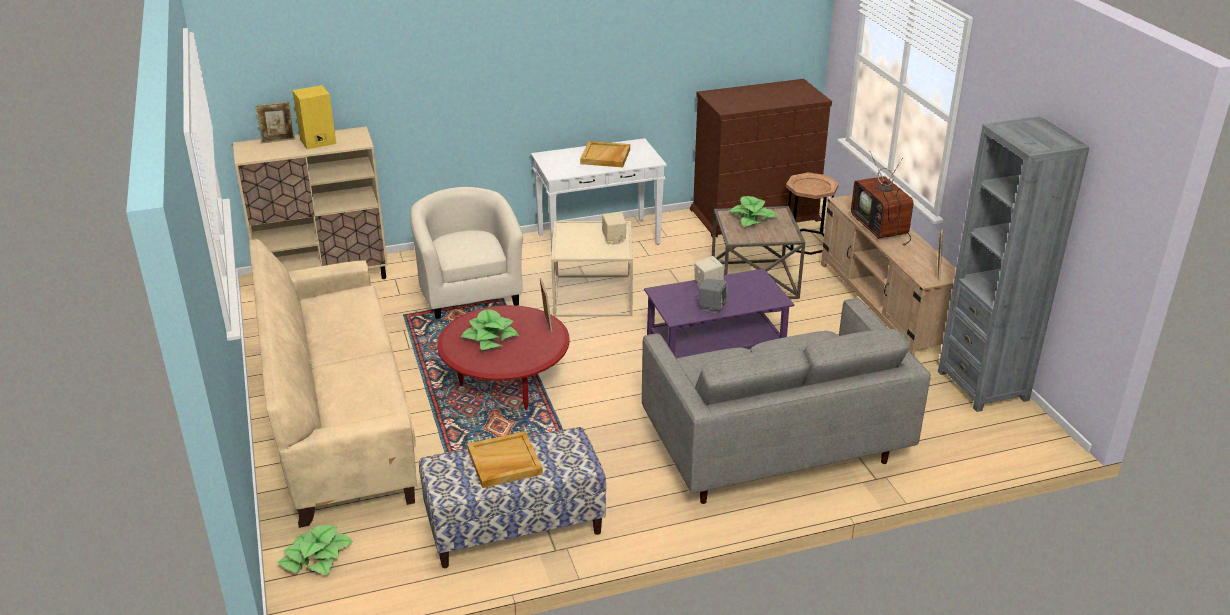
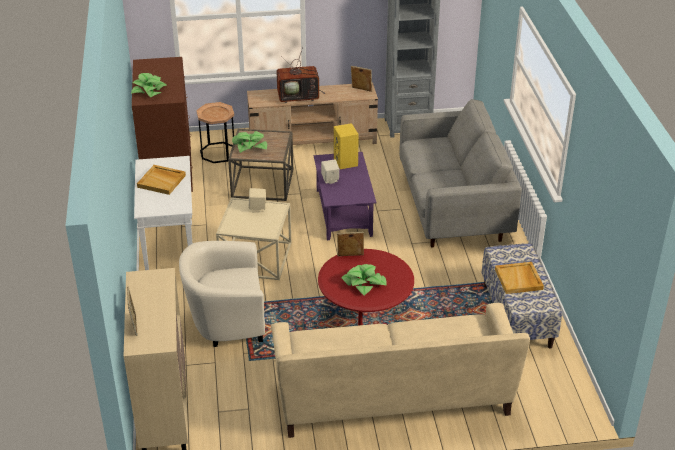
camera: 80 degrees left, 5 degrees up
(316, 557) = (540, 405): potted plant -> potted plant (149, 90)
(317, 142) = (150, 300): yellow speaker -> yellow speaker (346, 162)
(712, 307) = (358, 182): grey speaker -> none

